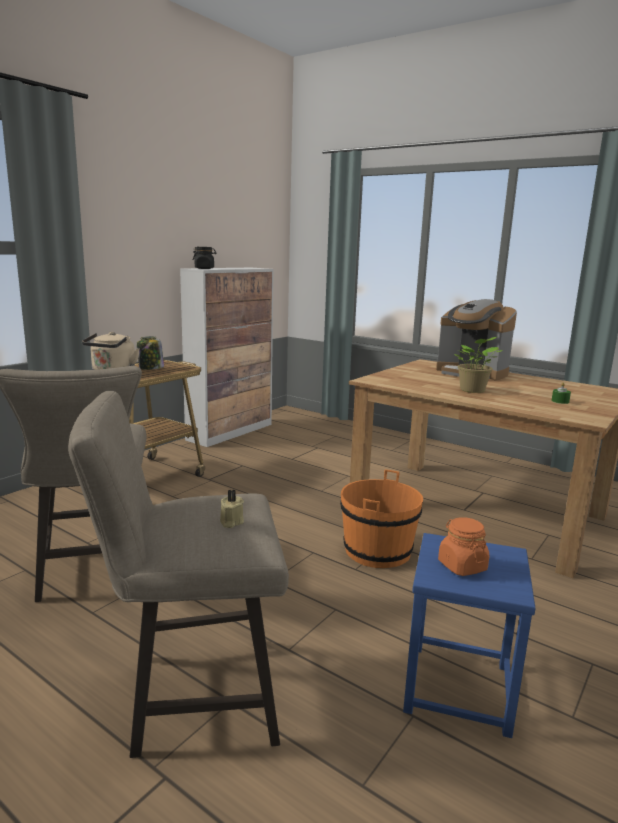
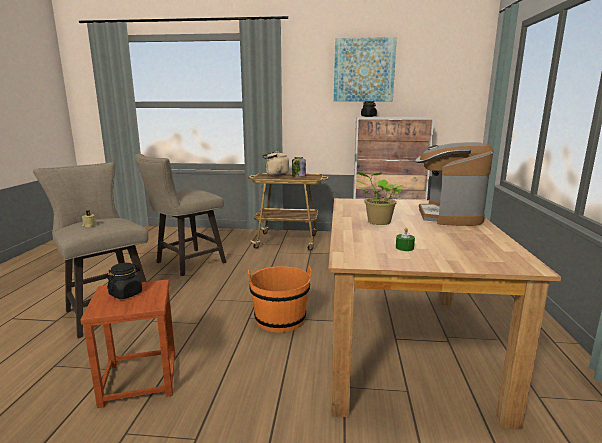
camera: 60 degrees right, 0 degrees up
(180, 200) = (364, 70): none -> picture
(459, 688) = (139, 380): blue stool -> brown stool
(461, 566) = (126, 294): orange jar -> black jar

